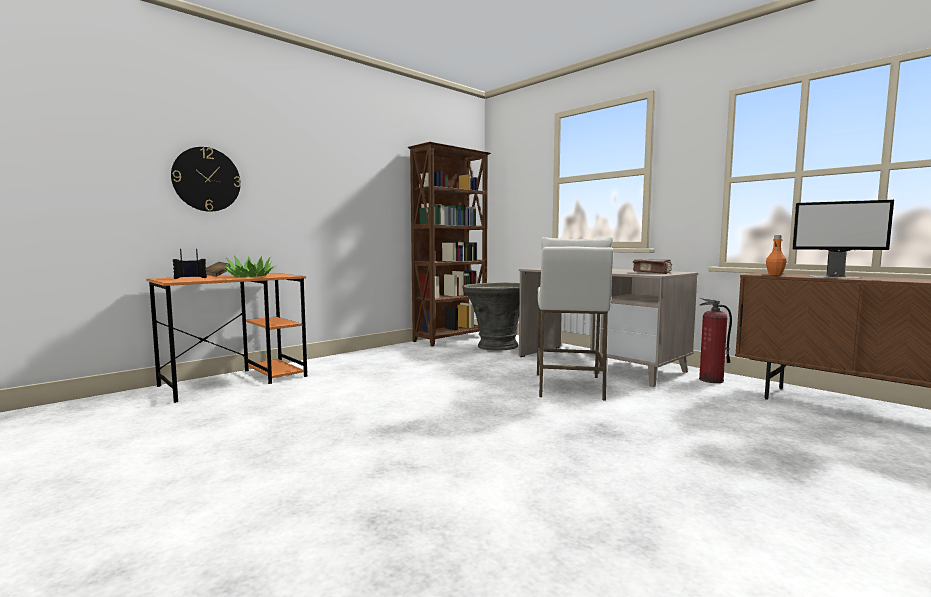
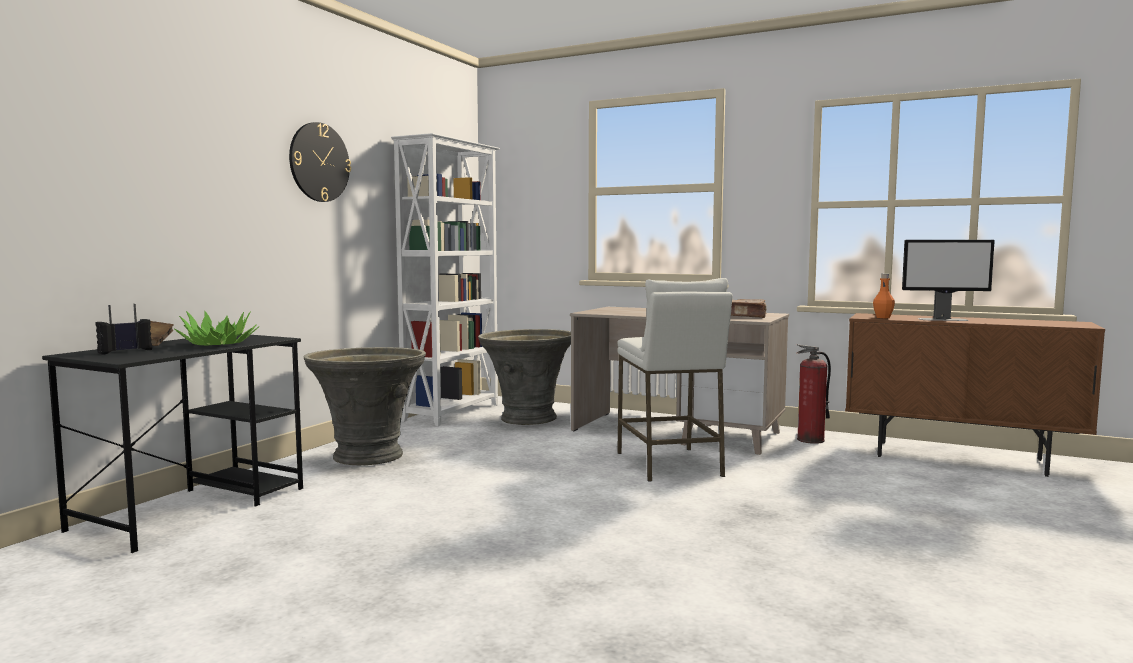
camera: 20 degrees left, 0 degrees up
(206, 179) = (127, 190): wall clock -> wall clock (319, 162)
(236, 381) = (193, 507): orange desk -> black desk
(368, 361) = (369, 456): none -> grey planter
(451, 339) = (453, 412): brown bookcase -> white bookcase

